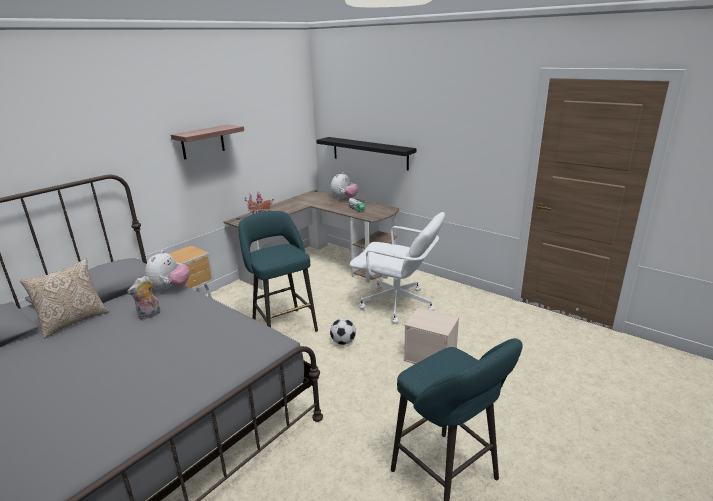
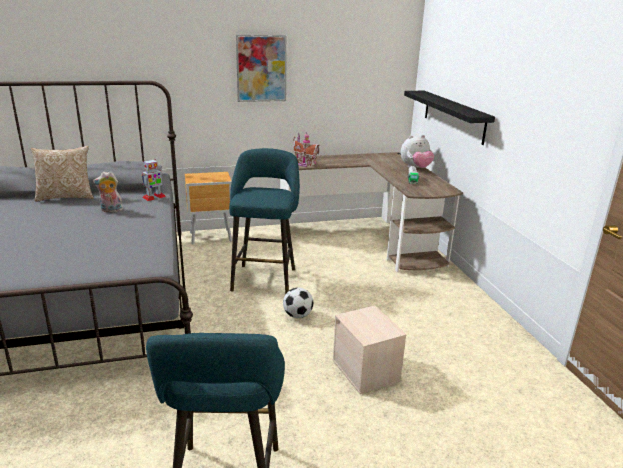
camera: 35 degrees right, 0 degrees up
(170, 289) = (154, 197): plush toy -> toy robot
(202, 142) = (261, 68): shelf -> picture
(397, 305) = (398, 305): white office chair -> none

